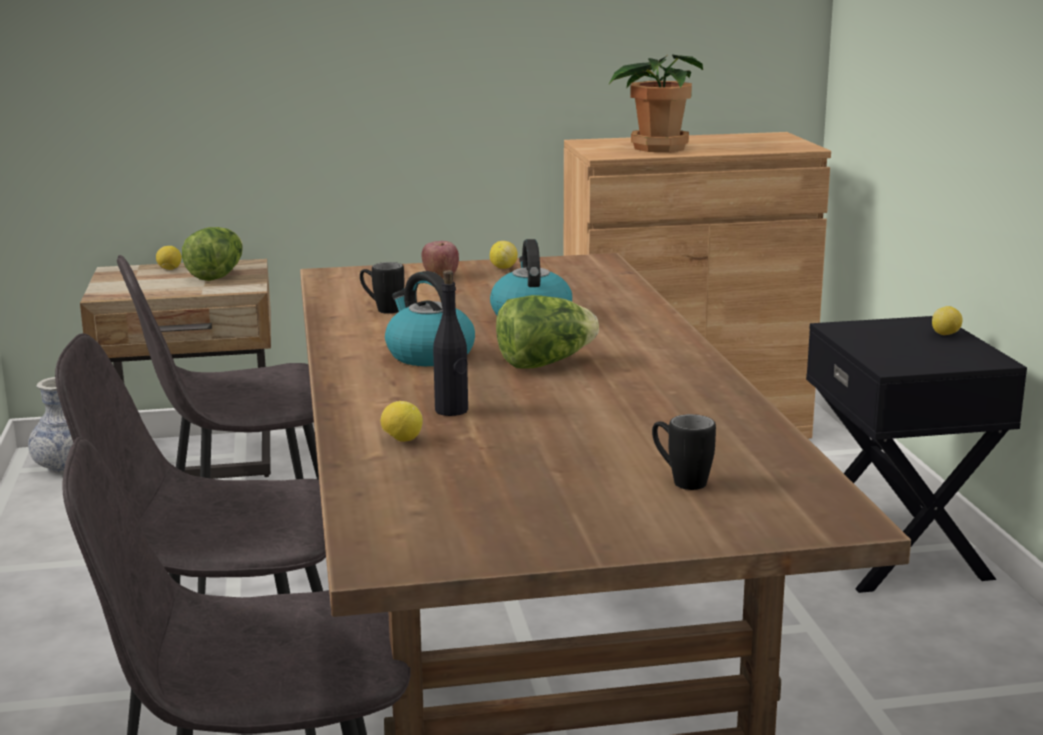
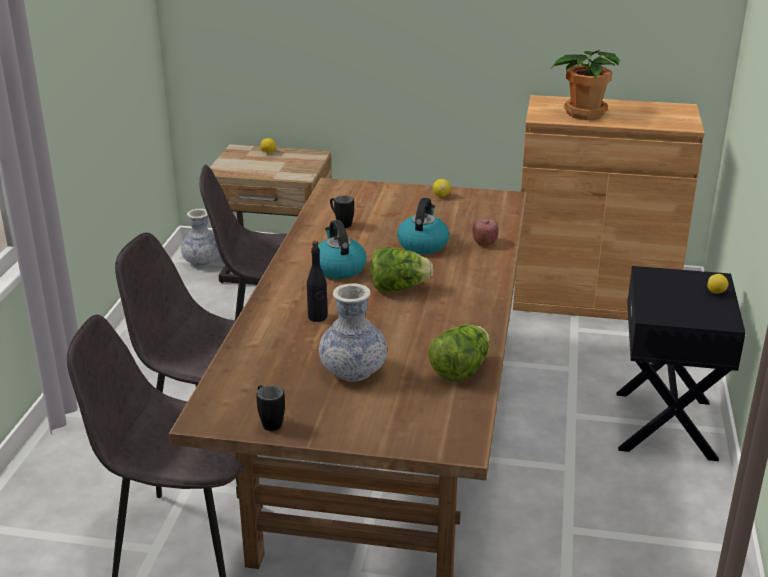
camera: 20 degrees right, 10 degrees up
(217, 275) = (292, 162): lettuce -> lettuce (460, 370)
(401, 440) = (275, 335): lemon -> none
(440, 276) = (397, 198): apple -> apple (484, 243)
(576, 462) = (353, 371): none -> vase
(680, 480) = (398, 397): black mug -> black mug (269, 421)

